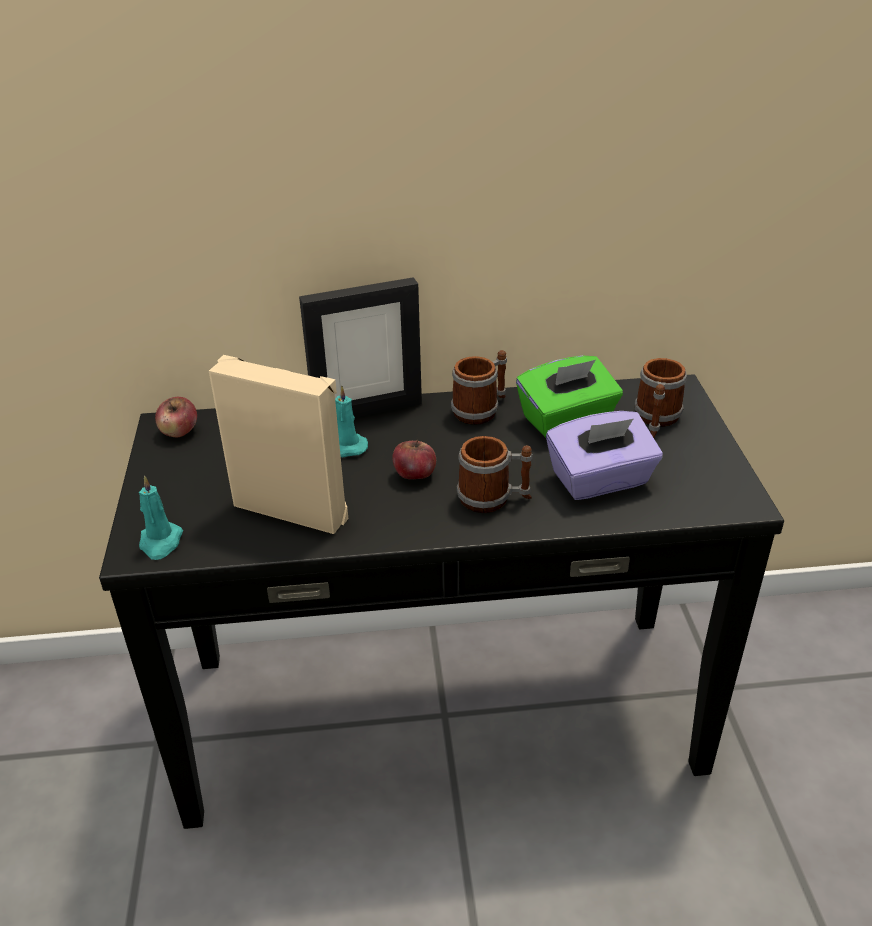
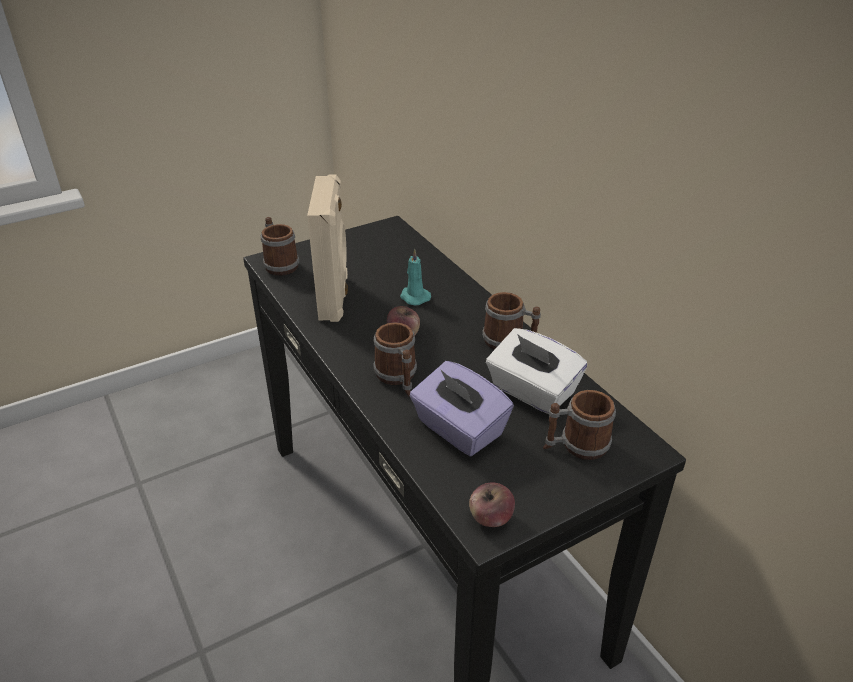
camera: 65 degrees right, 0 degrees up
(160, 543) = (279, 264): turquoise candle -> mug
(179, 432) = (387, 233): apple -> apple (490, 518)
(367, 409) = (467, 292): picture frame -> none
(567, 420) = (532, 391): green tissue box -> white tissue box

